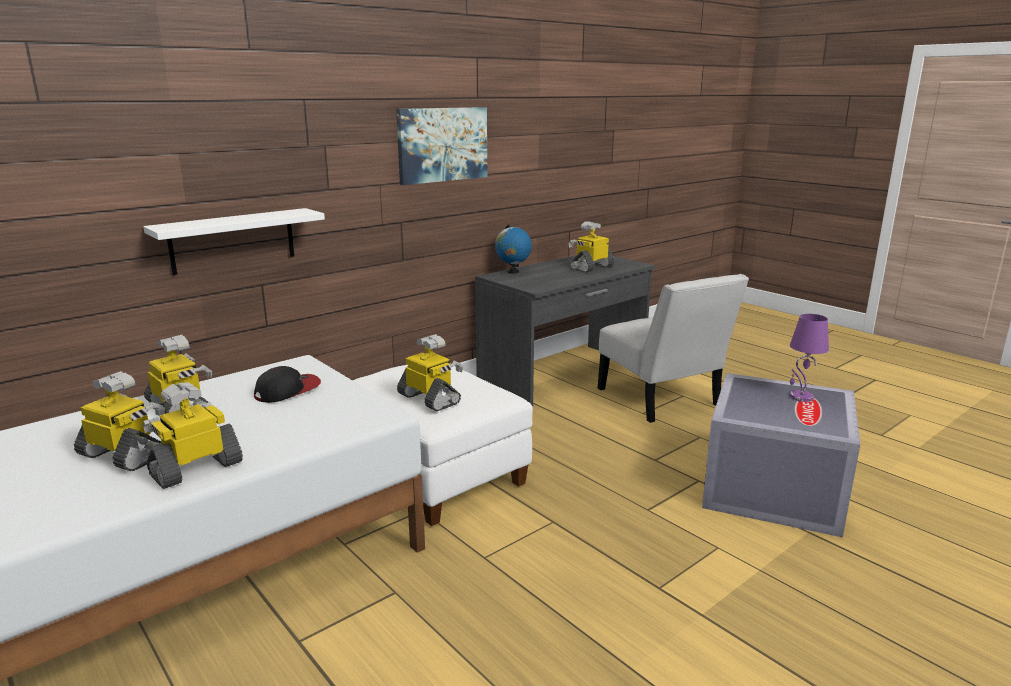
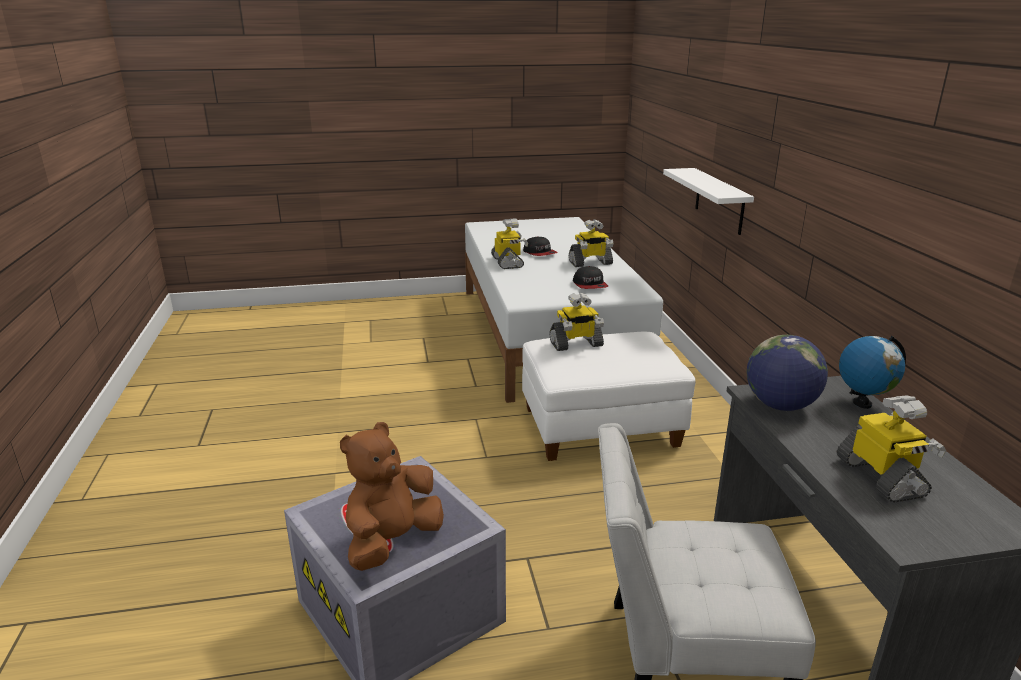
camera: 120 degrees right, 5 degrees up
(124, 455) = (540, 253): toy robot -> cap
(442, 144) = (867, 180): picture -> none
(544, 283) = (780, 405): none -> globe
(800, 397) = (392, 541): purple table lamp -> brown plush toy

